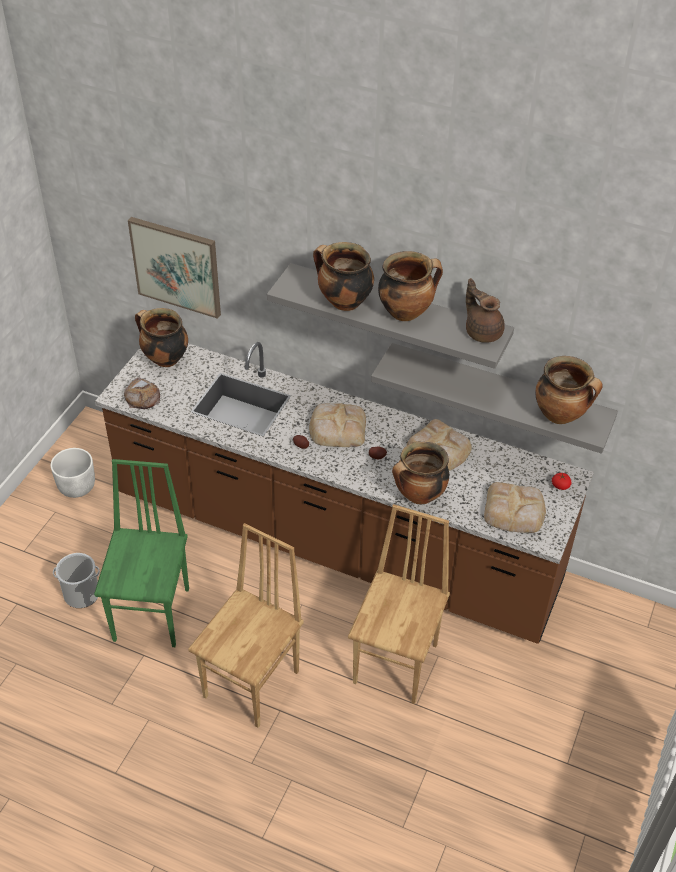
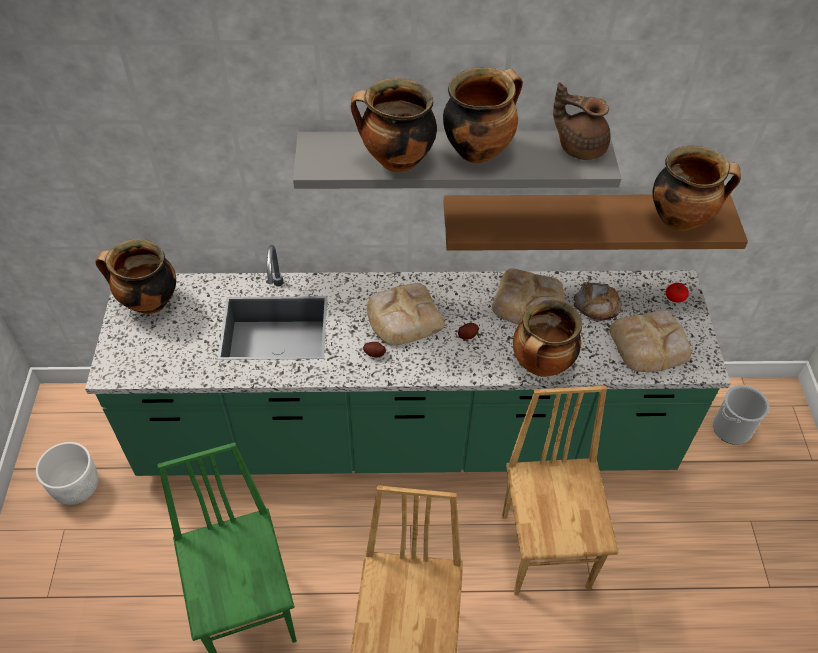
camera: 25 degrees left, 5 degrees up
(82, 594) = (149, 622): bucket -> bucket (731, 428)
(142, 397) = (146, 361): bread -> bread (597, 304)
(176, 266) = (132, 181): picture -> none
(335, 541) = (406, 436): brown counter -> green counter
(498, 392) = (582, 215): grey shelf -> brown shelf

